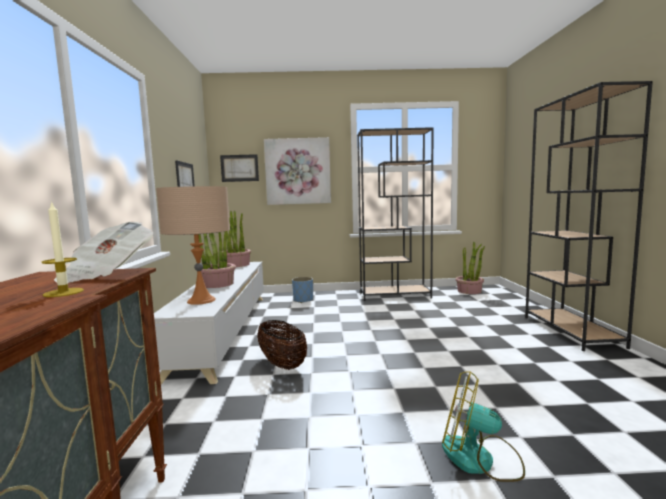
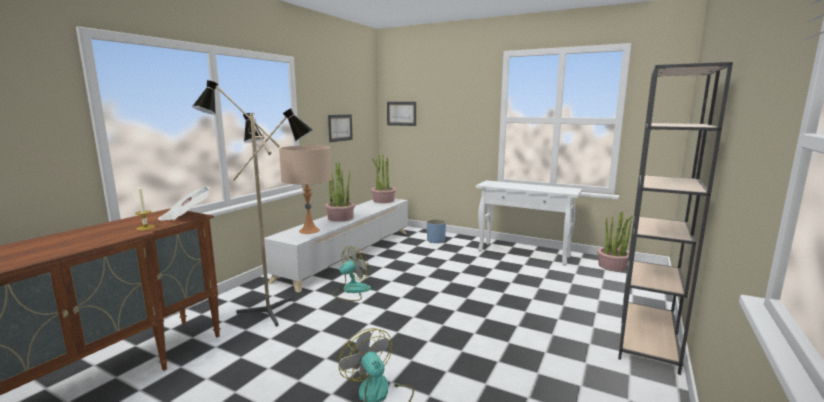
camera: 30 degrees right, 5 degrees up
(201, 416) = (269, 309): none -> floor lamp
(282, 364) = (351, 291): basket -> fan
(298, 171) = (449, 119): picture -> none
(395, 295) = (524, 253): bookcase -> white console table

